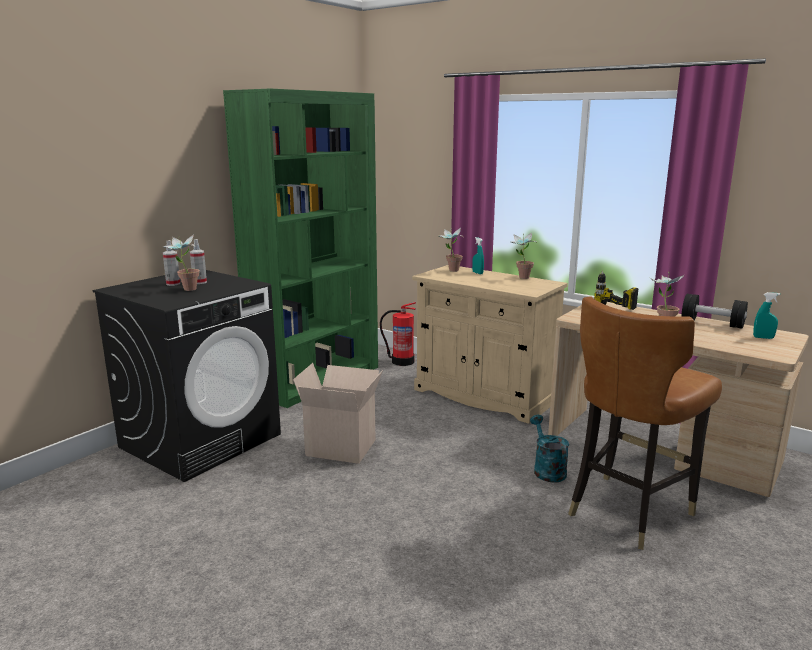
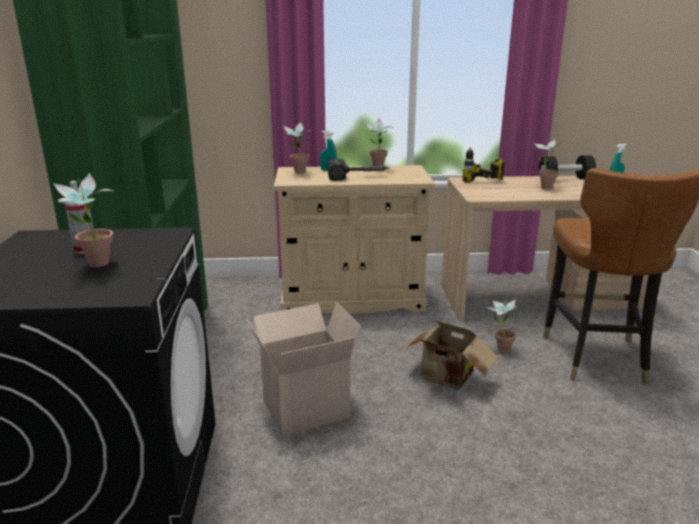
camera: 40 degrees left, 5 degrees up
(173, 284) = (46, 262): spray bottle -> none
(402, 361) = (223, 290): fire extinguisher -> none
(464, 471) = (447, 379): none -> cardboard box
(488, 281) = (358, 176): none -> hammer
(547, 469) = (499, 348): turquoise watering can -> potted plant

